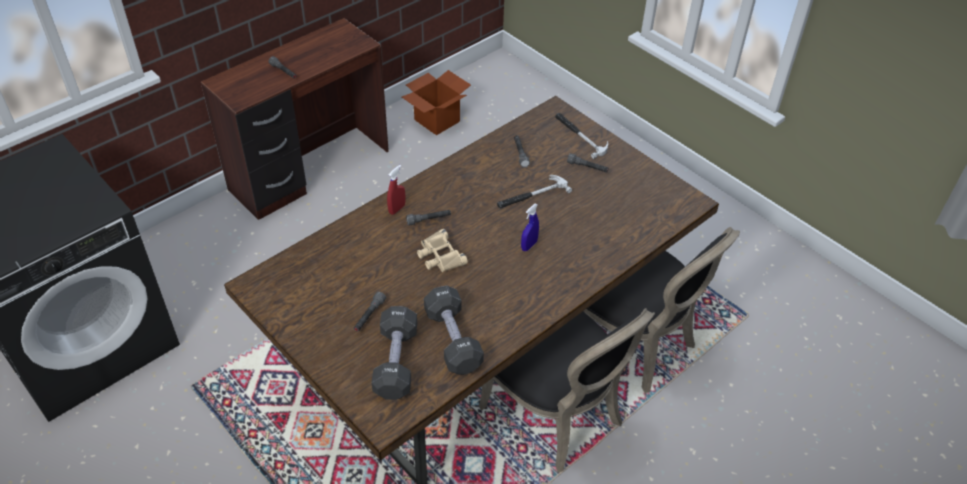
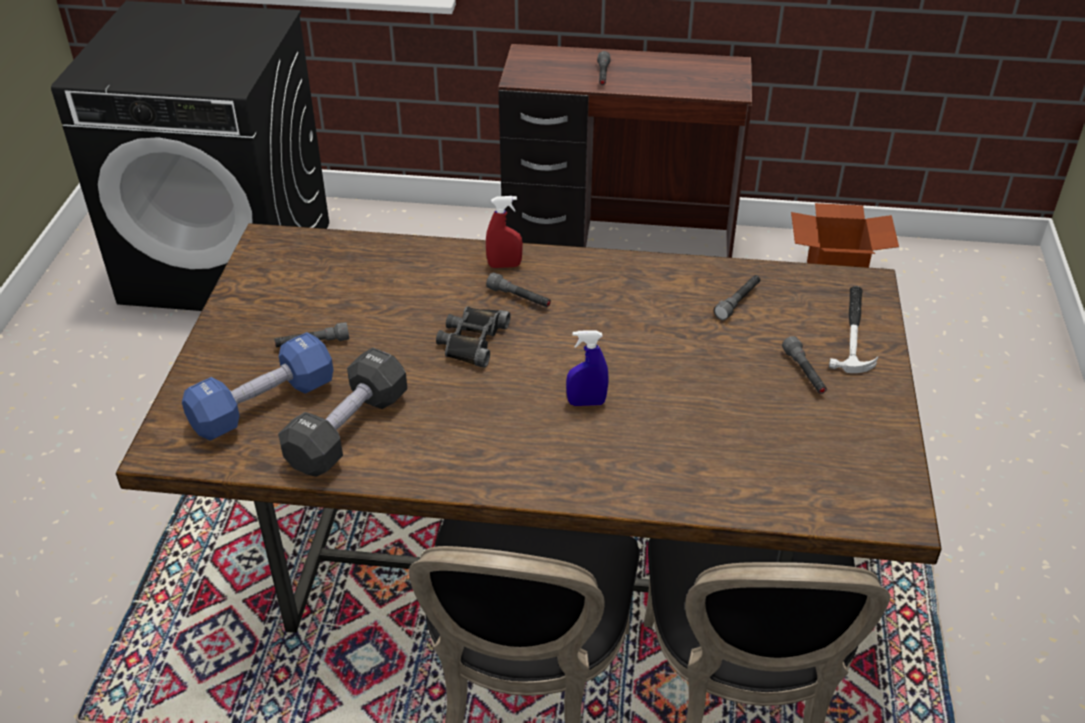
camera: 50 degrees right, 5 degrees down
(396, 362) = (263, 405): black dumbbell -> blue dumbbell
(440, 256) = (471, 340): beige binoculars -> black binoculars
(532, 195) = (679, 354): hammer -> none

